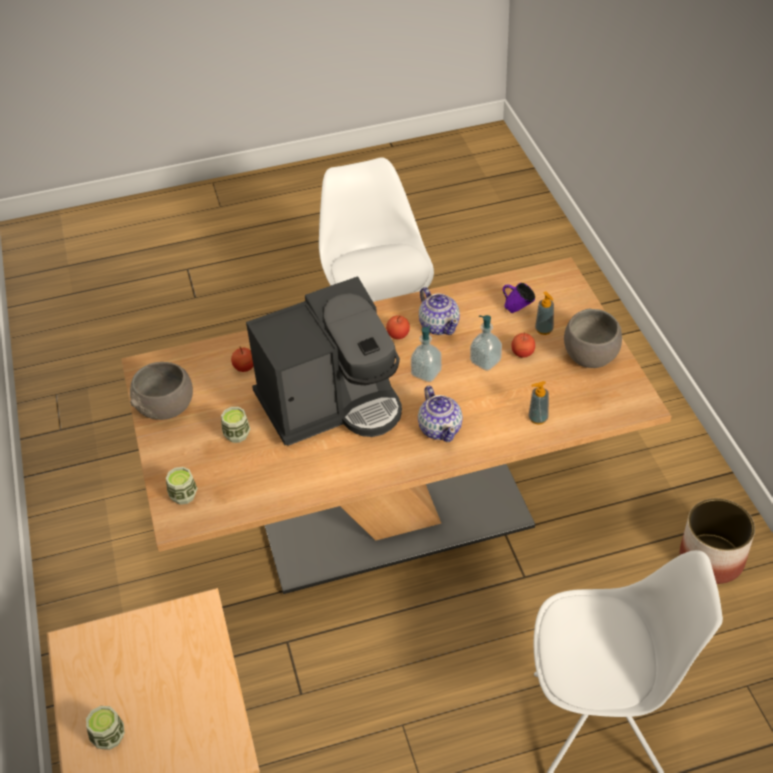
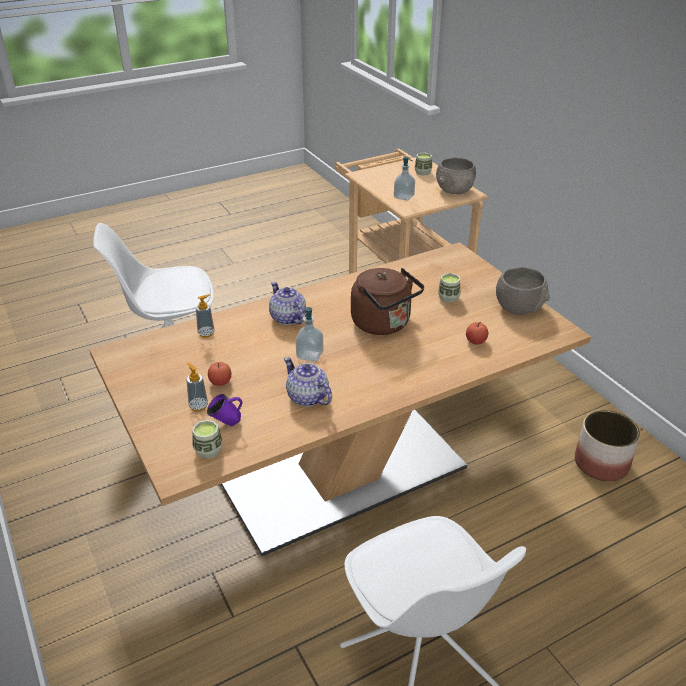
camera: 165 degrees right, 10 degrees down
(183, 495) = (461, 263): cup -> cup (208, 450)
(332, 403) = (384, 324): coffee machine -> brown kettle
(398, 335) = (346, 384): apple -> none
(485, 361) = (256, 370): soap dispenser -> soap dispenser (403, 197)
(590, 355) = (153, 388): grey bowl -> grey bowl (455, 190)
(712, 559) = (66, 476): planter -> planter (600, 463)

